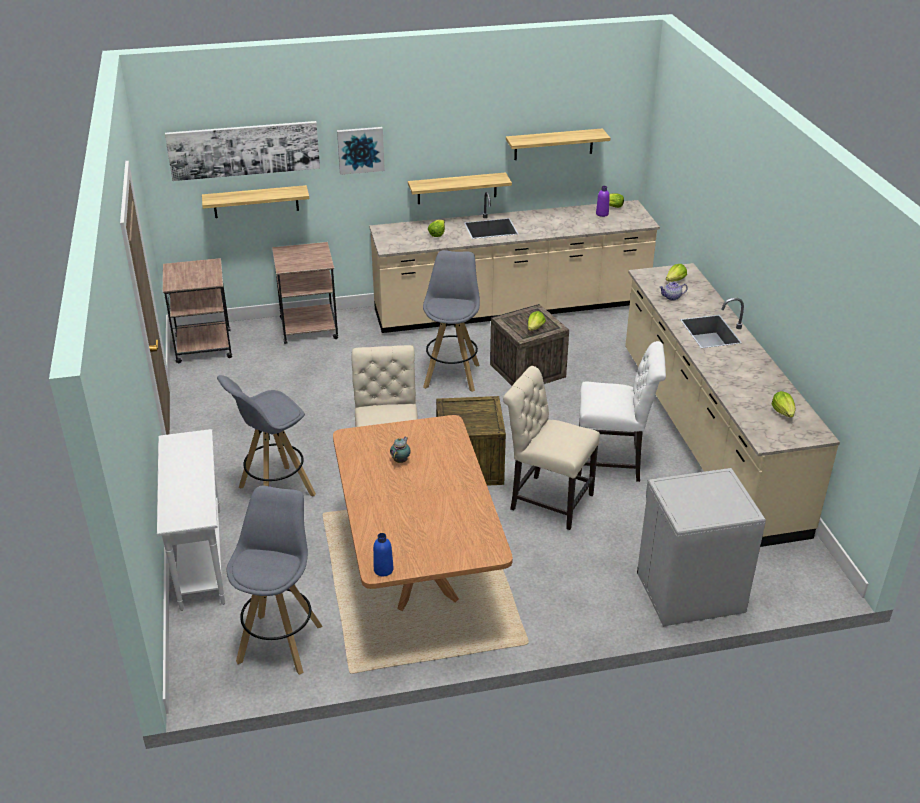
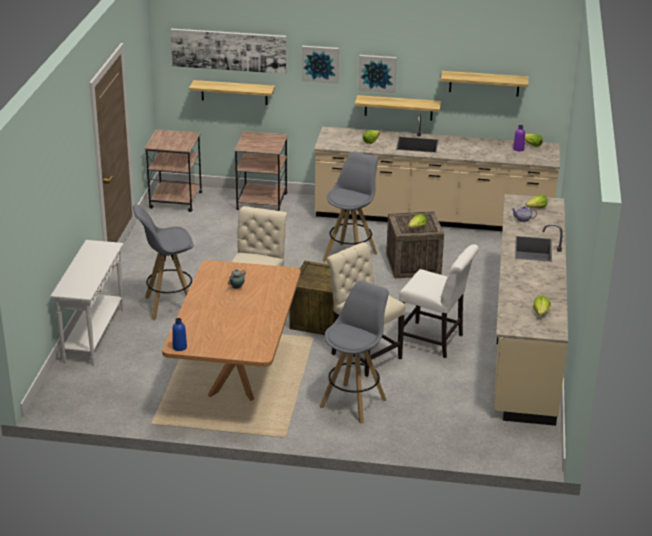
camera: 20 degrees right, 5 degrees down
(281, 641) = (118, 395): grey stool -> grey stool (354, 402)
(430, 150) = (377, 73): none -> picture
(688, 591) = (428, 435): white washing machine -> none

